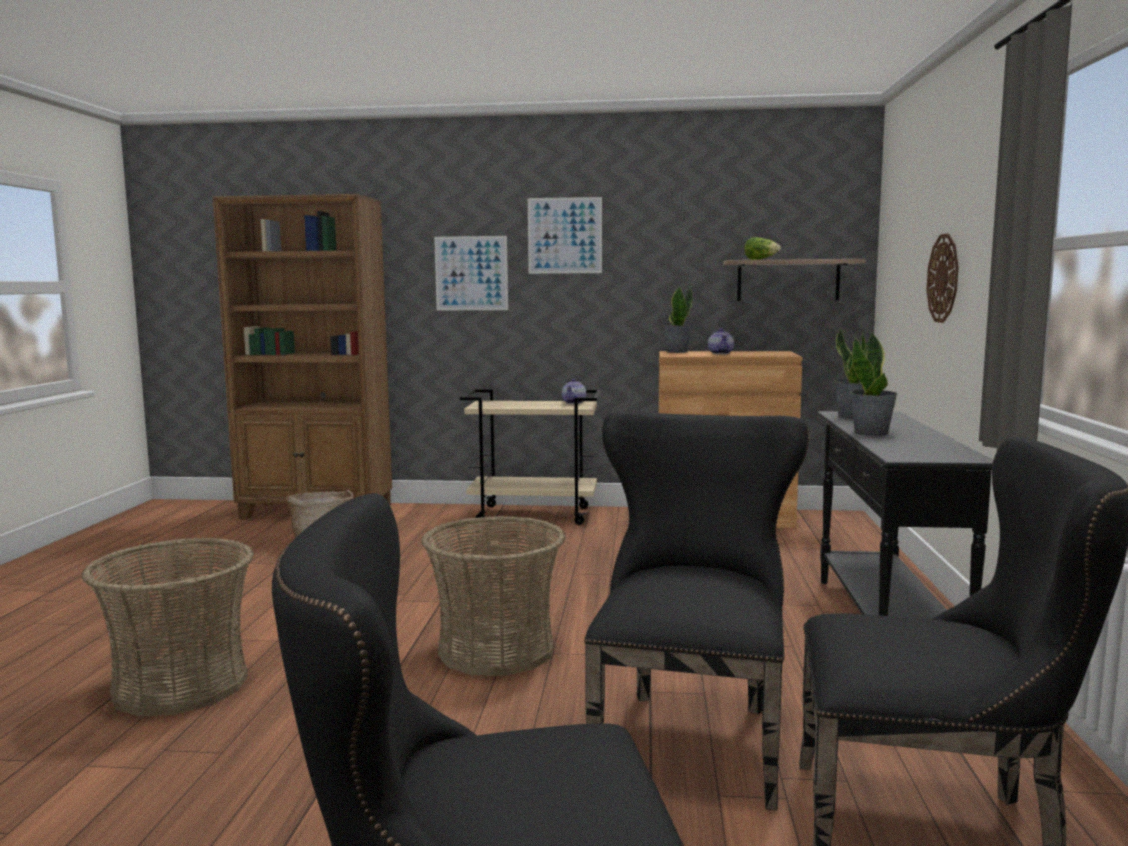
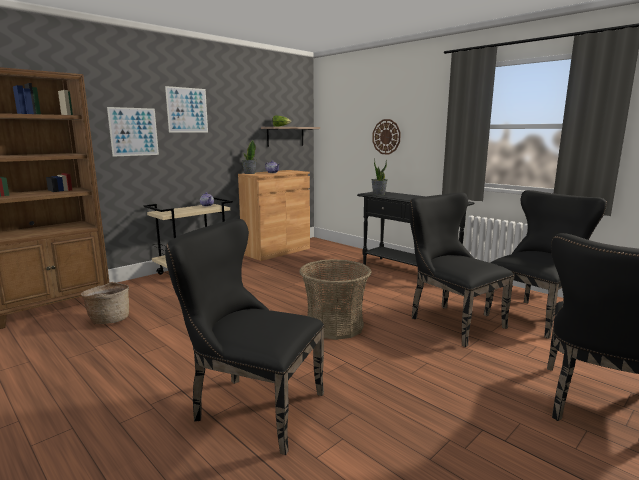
camera: 50 degrees left, 5 degrees up
(181, 685) = (251, 407): basket -> black chair
(871, 433) = (409, 198): potted plant -> none

